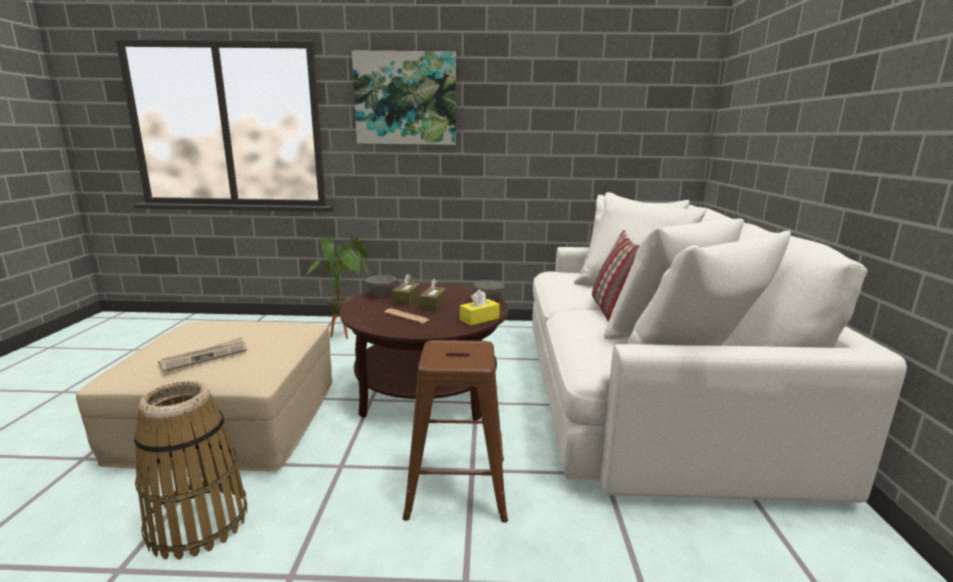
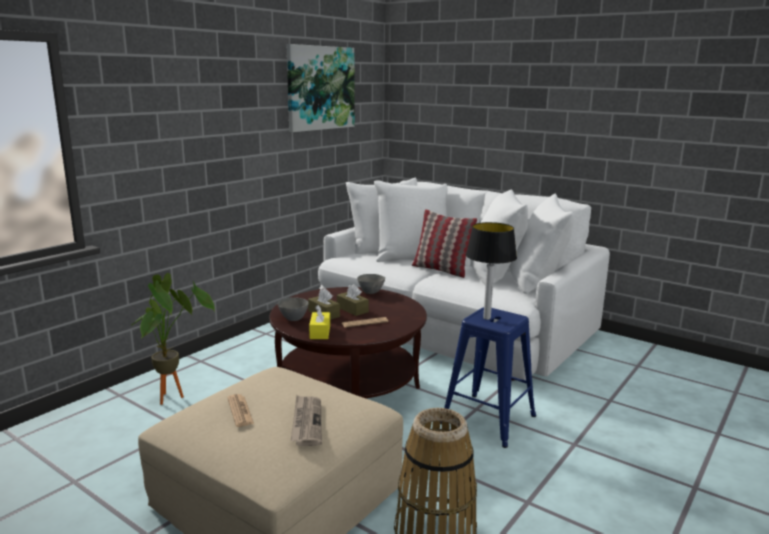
camera: 55 degrees left, 0 degrees up
(215, 332) = (240, 411): none -> newspaper
(405, 99) = (170, 104): picture -> picture (320, 88)
(454, 349) = (487, 318): none -> table lamp
(458, 485) = (488, 418): brown stool -> blue stool
(479, 319) = (405, 304): yellow tissue box -> yellow tissue box (320, 332)

